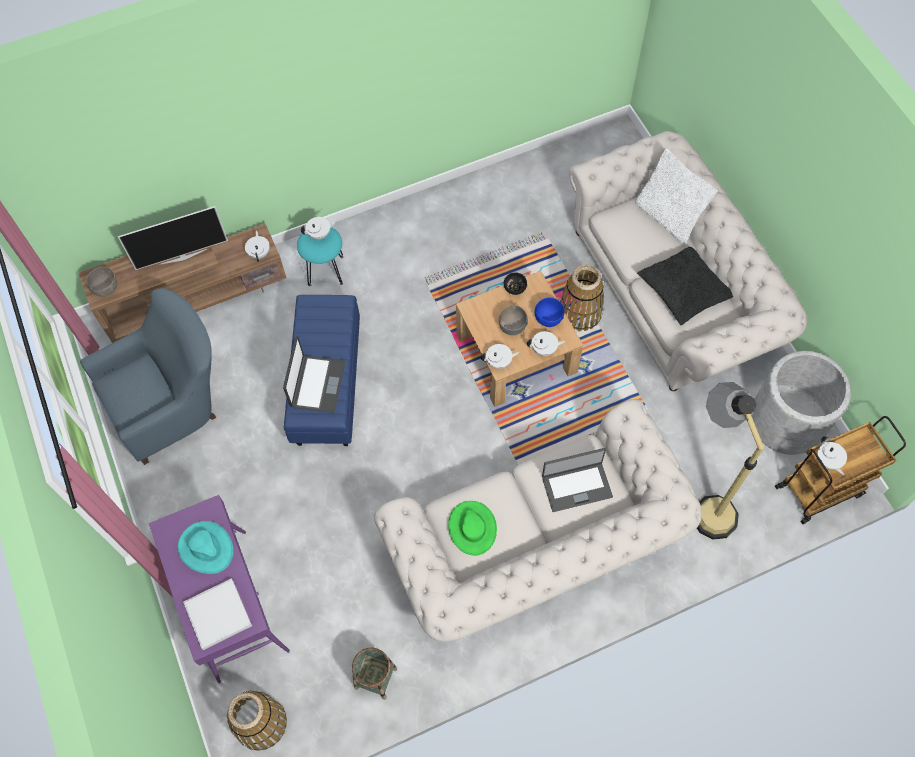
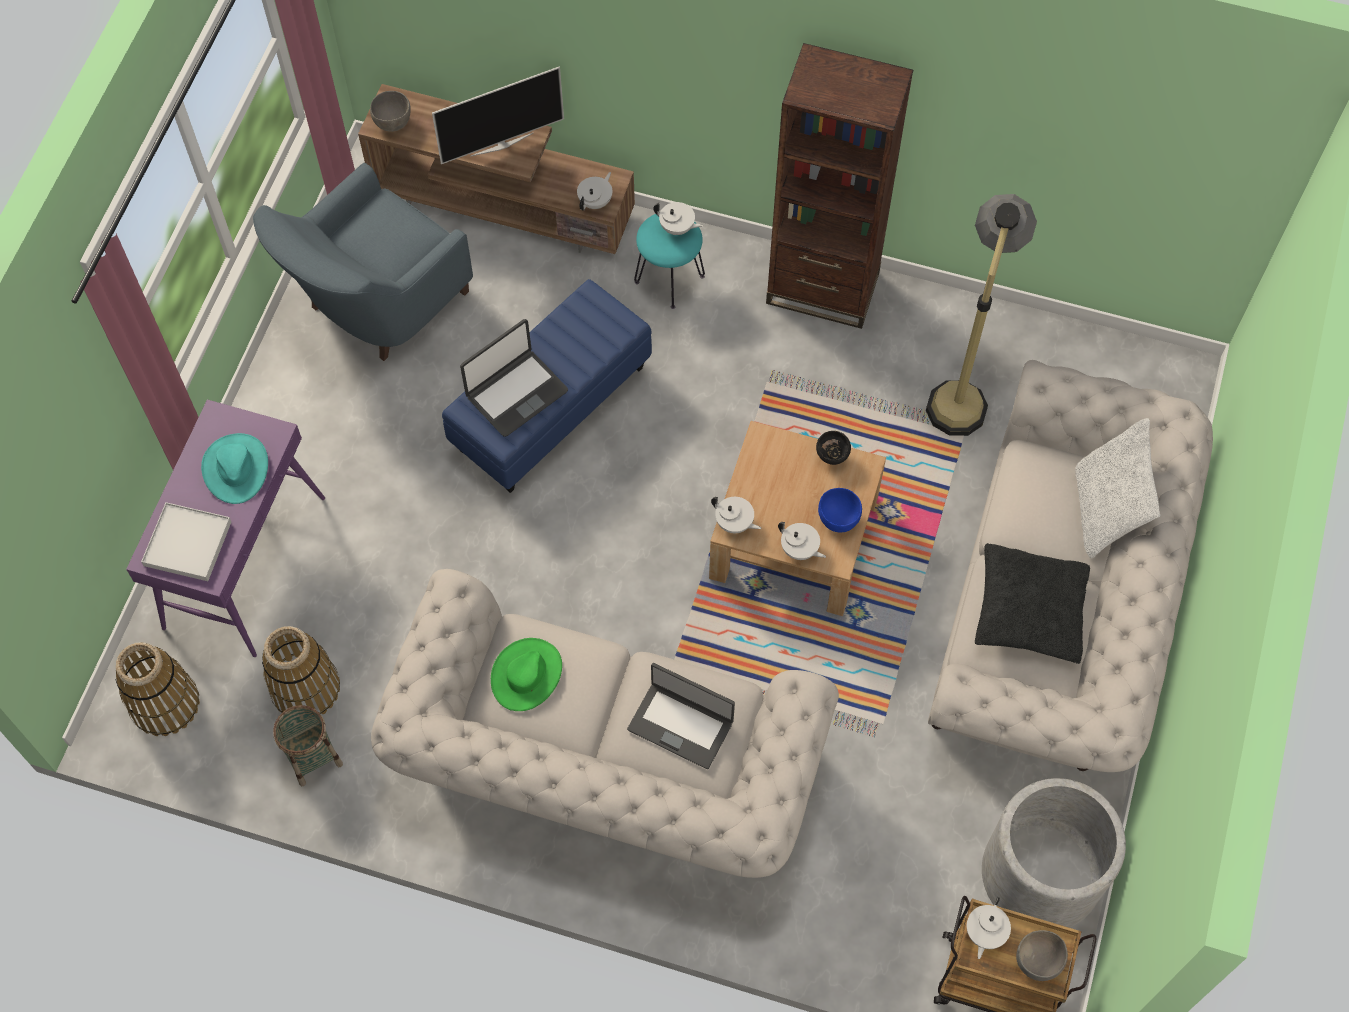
camera: 40 degrees right, 0 degrees up
(174, 405) = (375, 306): blue armchair -> blue armchair turned 120 degrees clockwise
(183, 256) = (501, 143): television -> television turned 45 degrees counterclockwise
(410, 218) = (822, 288): none -> brown bookcase
(512, 327) = (788, 496): grey bowl -> grey bowl (1038, 961)
(580, 313) = (914, 551): basket -> basket (305, 688)
(703, 499) = (845, 877): floor lamp -> floor lamp (962, 386)

